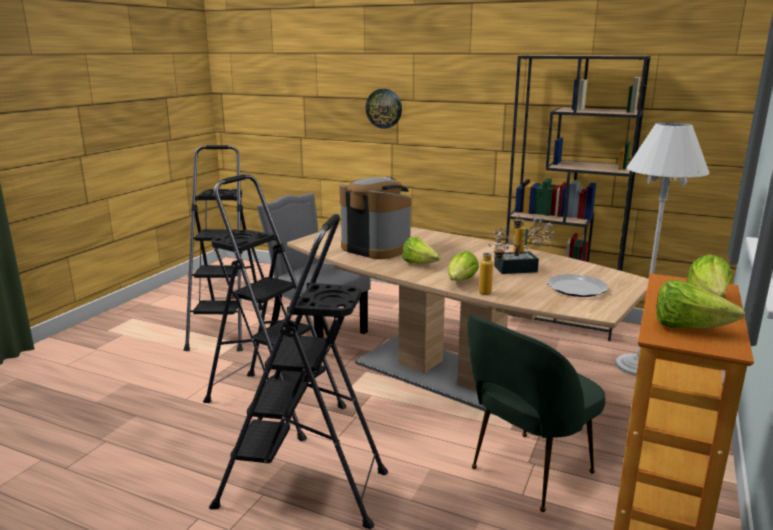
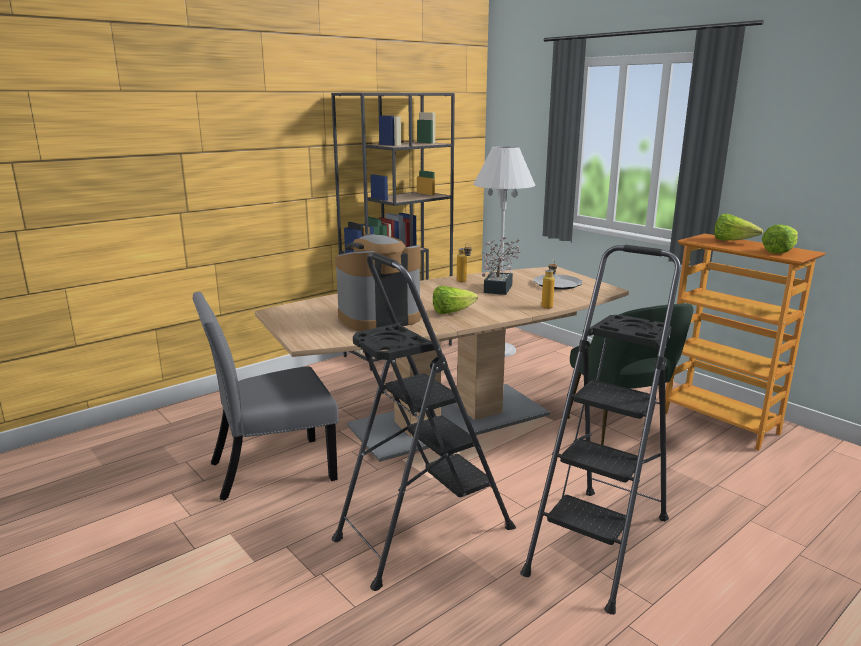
camera: 65 degrees left, 0 degrees up
(227, 327) = (164, 537): step ladder -> none
(384, 108) = (164, 166): wall clock -> none
(461, 281) = (512, 308): lettuce -> none

